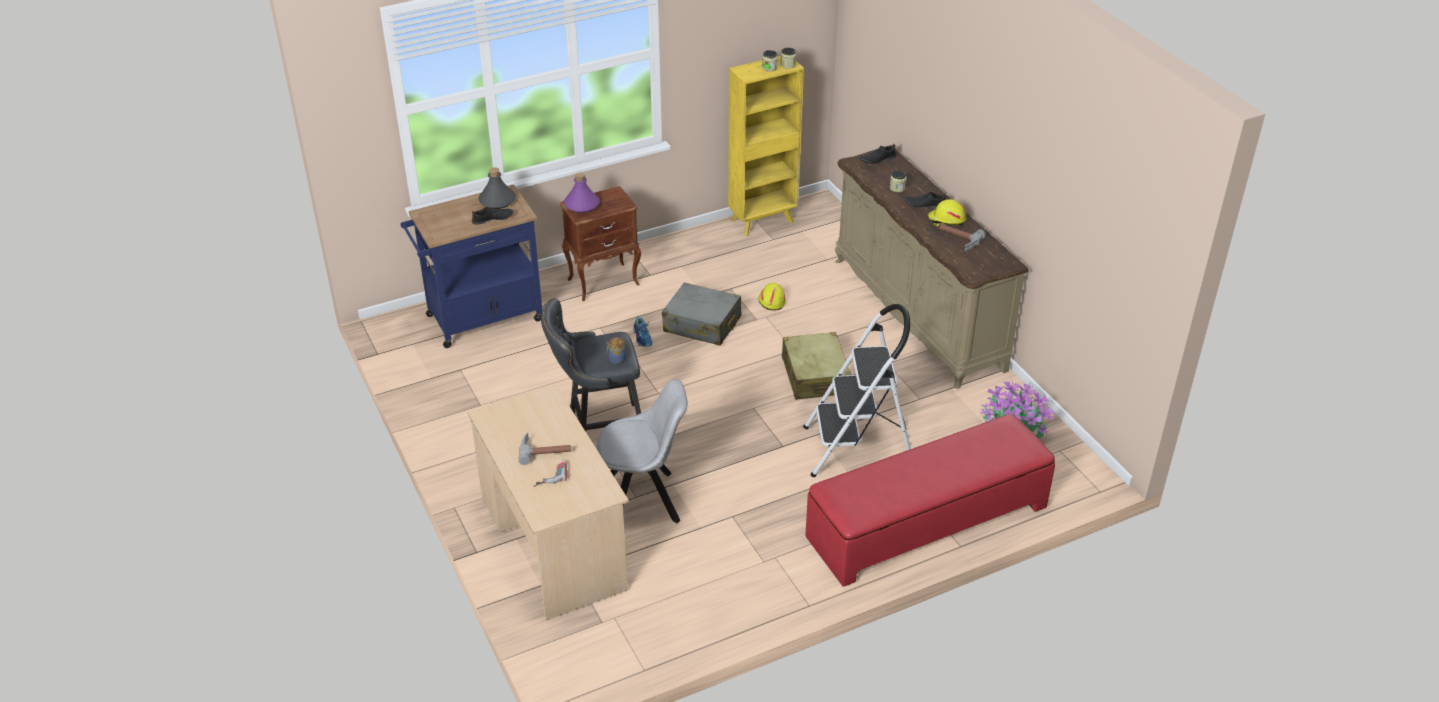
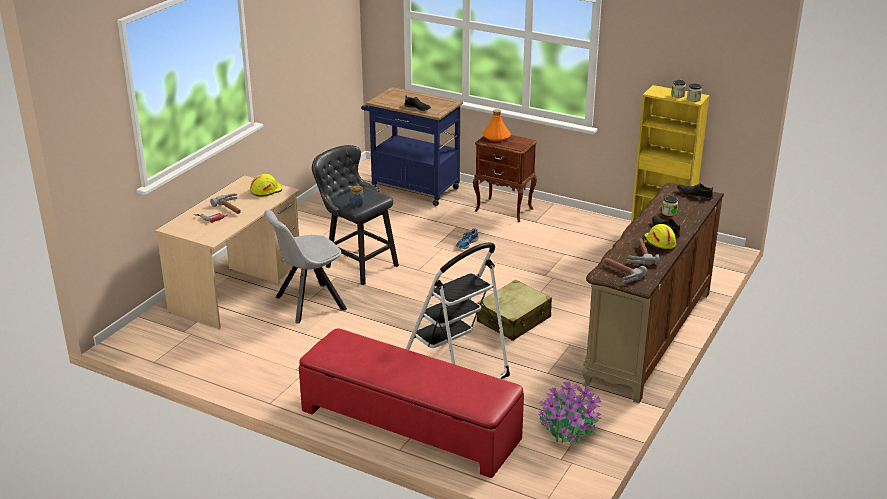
camera: 55 degrees right, 10 degrees down
(497, 201) = (438, 103): grey bottle -> none
(582, 204) = (496, 136): purple bottle -> orange bottle
(644, 500) = (308, 304): grey chair -> grey chair turned 105 degrees clockwise
(702, 324) = (510, 258): grey suitcase -> none
(771, 301) = (574, 273): yellow hard hat -> yellow hard hat (266, 190)
(980, 265) = (619, 274): none -> hammer

